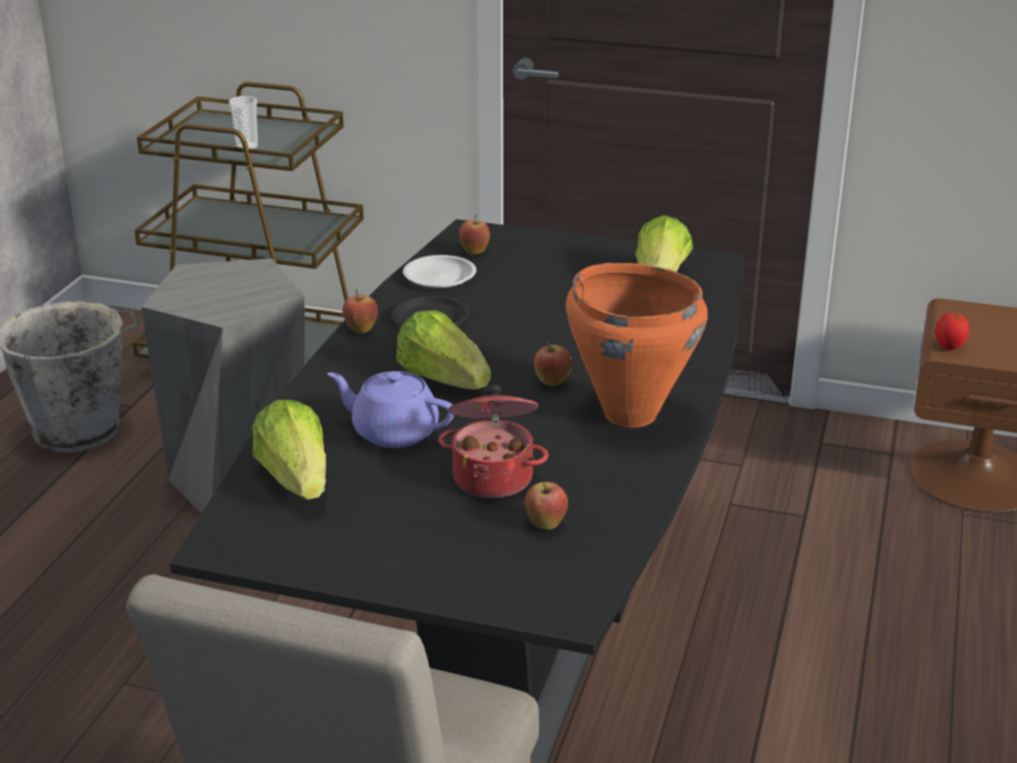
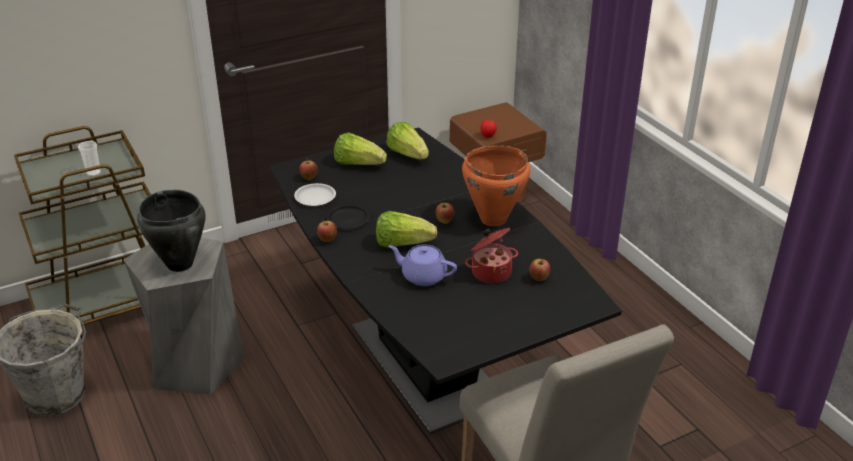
camera: 45 degrees left, 5 degrees up
(217, 296) = (179, 264): none -> black cooking pot
(296, 480) = (423, 317): lettuce -> lettuce (358, 164)
(393, 432) = (423, 276): purple teapot -> purple teapot turned 45 degrees clockwise

